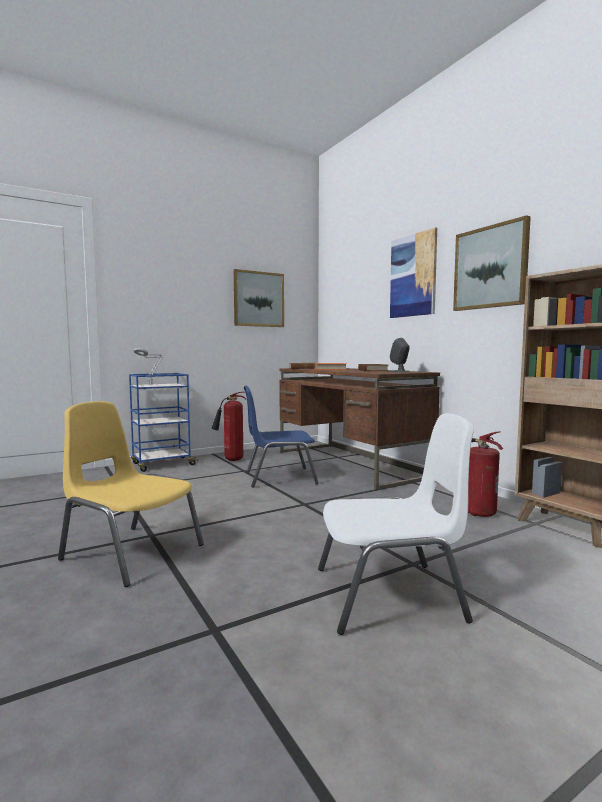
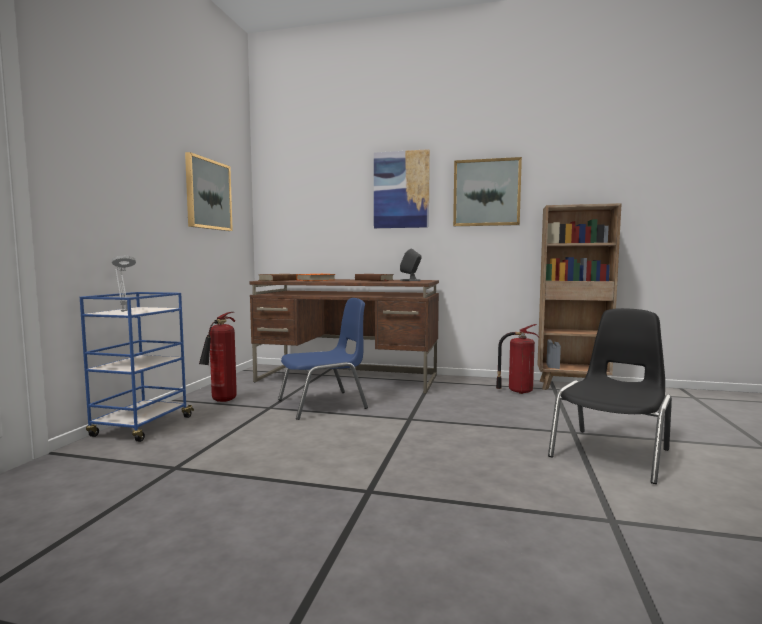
camera: 45 degrees left, 0 degrees up
(131, 552) = (399, 512): yellow chair -> none
(279, 477) = (324, 404): blue chair -> blue chair turned 150 degrees counterclockwise
(390, 595) = (612, 453): white chair -> black chair

